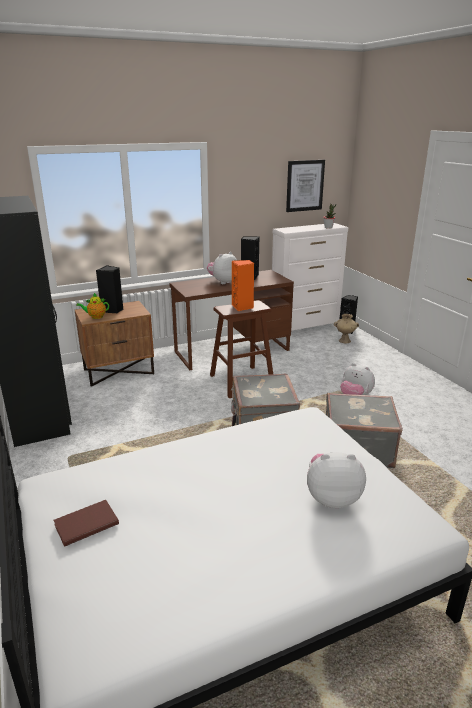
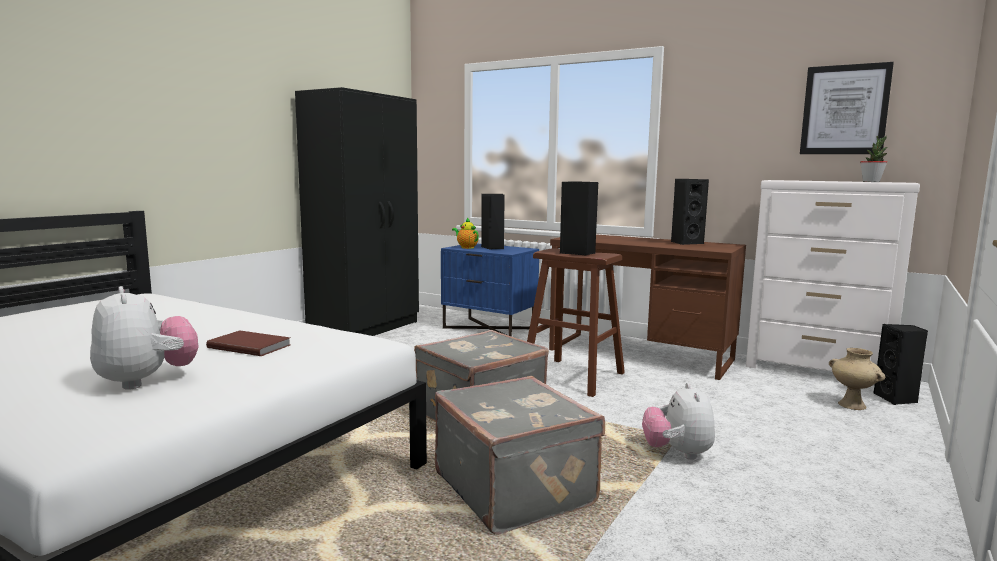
camera: 55 degrees right, 15 degrees down
(85, 524) = (69, 311): brown book -> brown book (250, 346)
(119, 371) = (489, 328): brown nightstand -> blue nightstand
(222, 282) = (636, 240): plush toy -> none
(242, 307) = (578, 253): orange speaker -> black speaker

